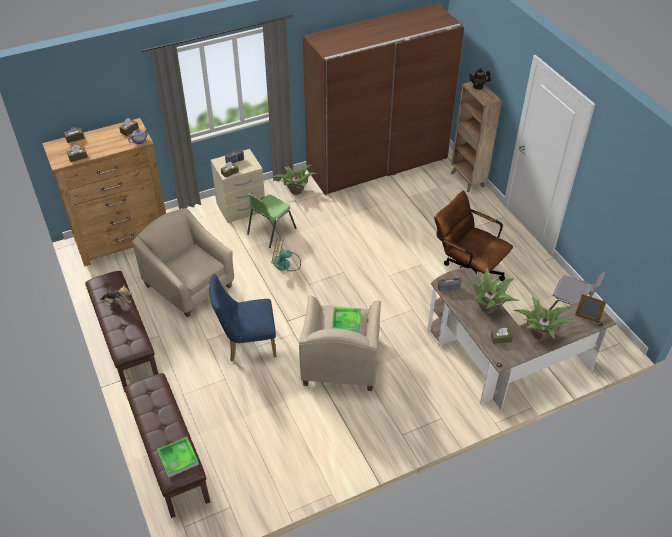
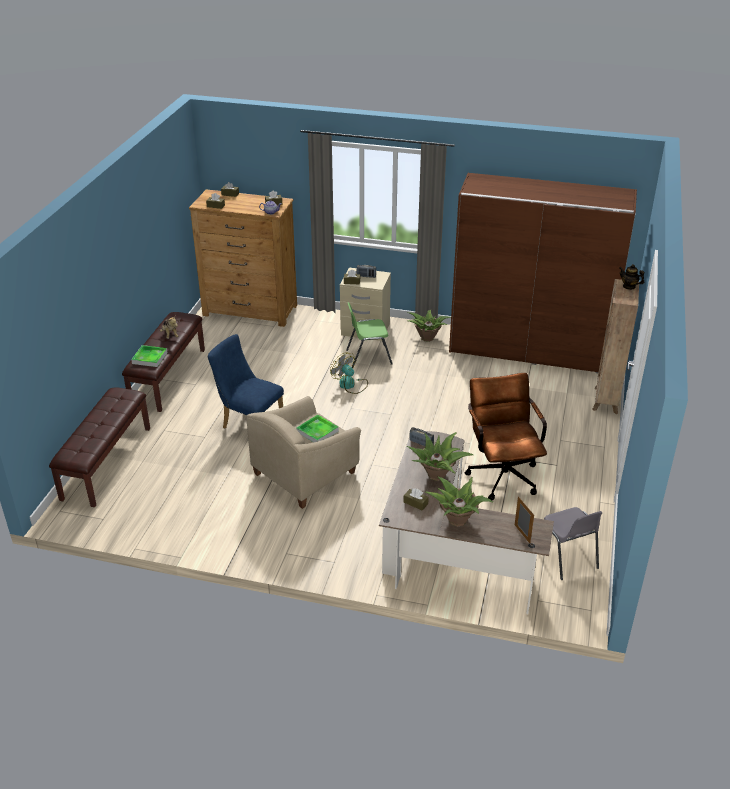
camera: 40 degrees right, 10 degrees down
(178, 458) = (83, 447): tray -> tray (149, 358)
(190, 286) = (258, 363): beige armchair -> none

